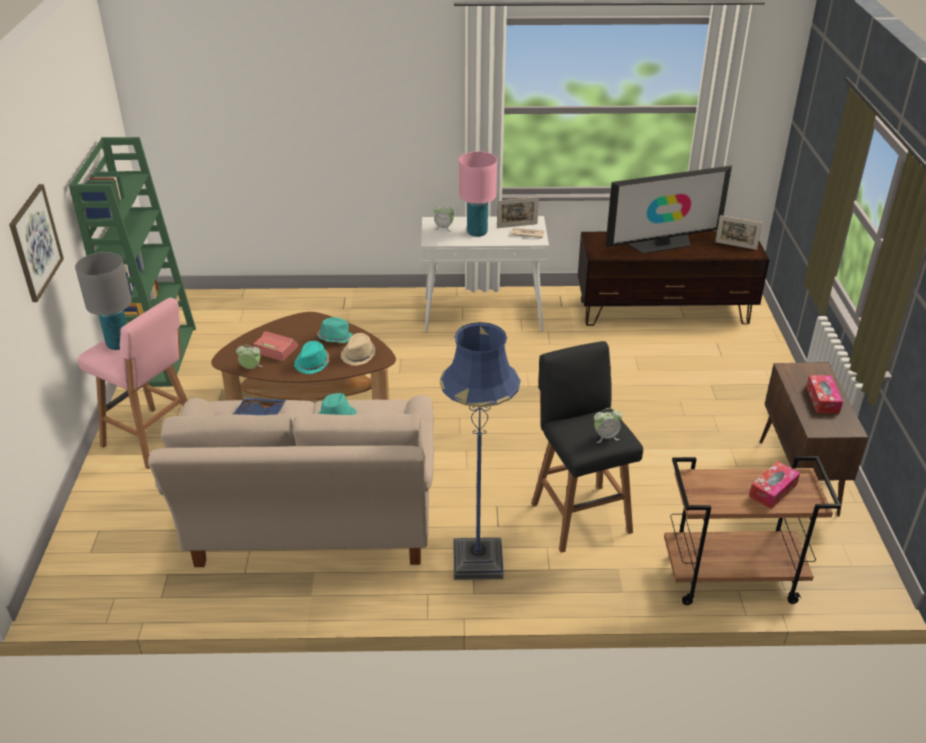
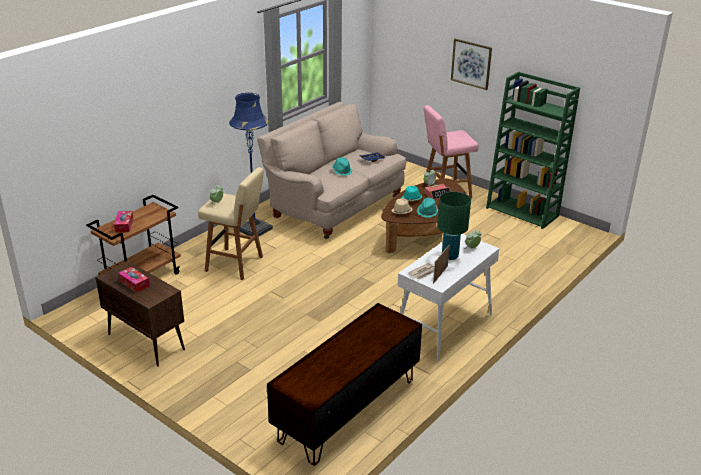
camera: 130 degrees right, 5 degrees down
(118, 344) = (459, 136): grey table lamp -> none
(477, 232) = (450, 256): pink table lamp -> green table lamp
(579, 515) = (236, 264): black stool -> beige stool
(662, 244) = (356, 347): television -> none
(736, 245) = (306, 382): picture frame -> none

